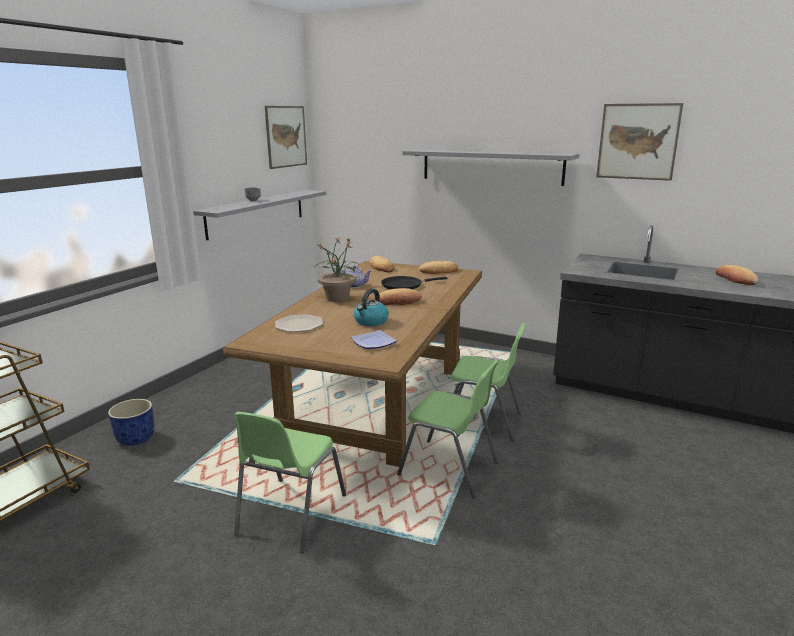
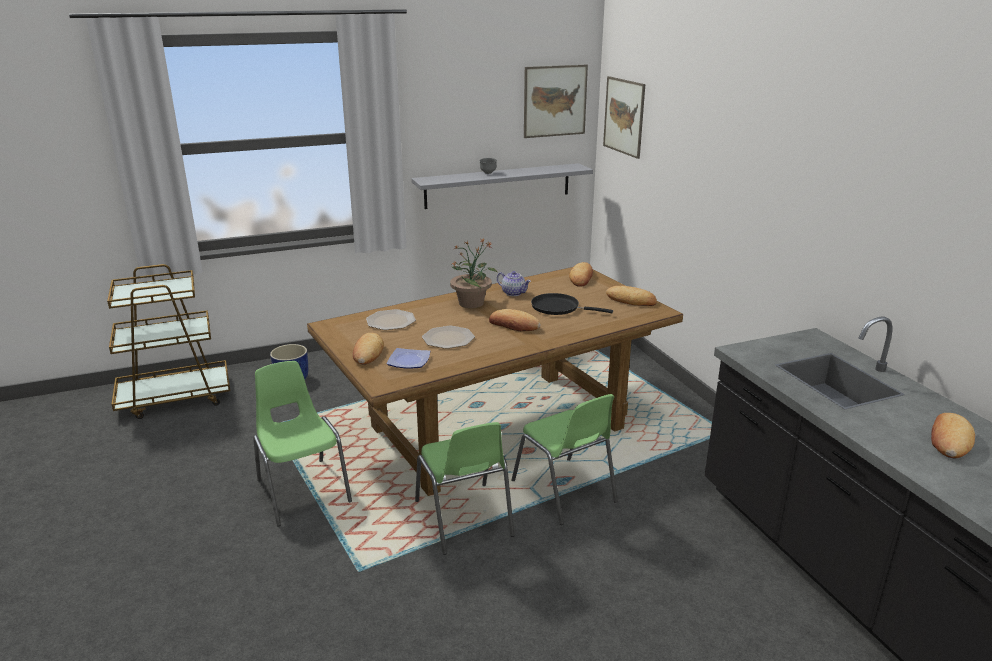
camera: 40 degrees right, 5 degrees up
(290, 515) = (302, 490): green chair -> green chair turned 90 degrees clockwise
(328, 348) = (368, 353): none -> bread
(370, 321) = (449, 338): kettle -> plate
(491, 166) = (741, 178): grey shelf -> none
(638, 141) = (901, 184): picture -> picture (624, 116)

